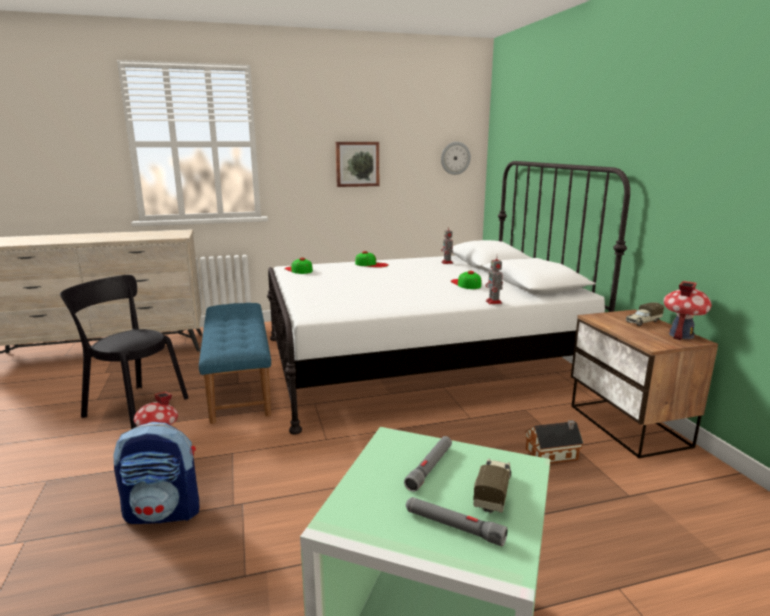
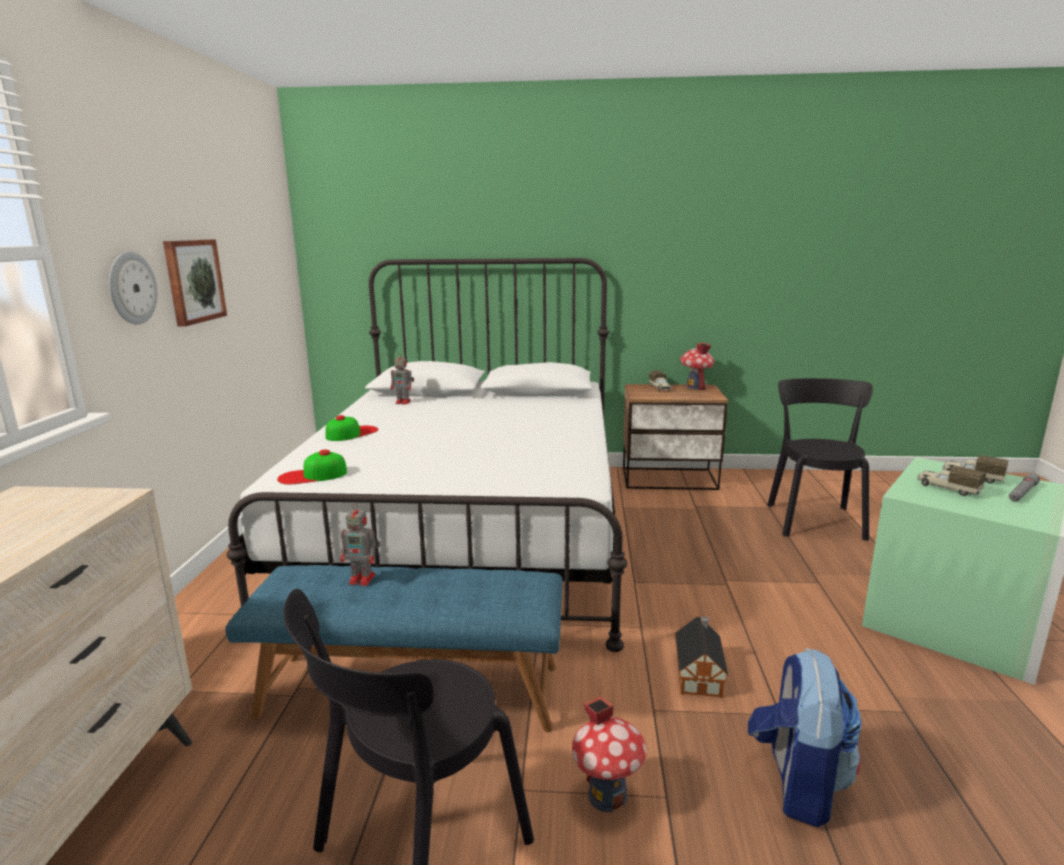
camera: 70 degrees left, 0 degrees up
(430, 467) = (947, 488): grey flashlight -> toy truck
(455, 158) = (277, 261): wall clock -> wall clock (131, 288)
(466, 284) = (511, 409): cap -> none
(494, 302) = (592, 410): toy robot -> toy robot (363, 579)
(553, 454) = (706, 516): toy house -> toy house (699, 674)
(632, 533) = (814, 519): none -> black chair

